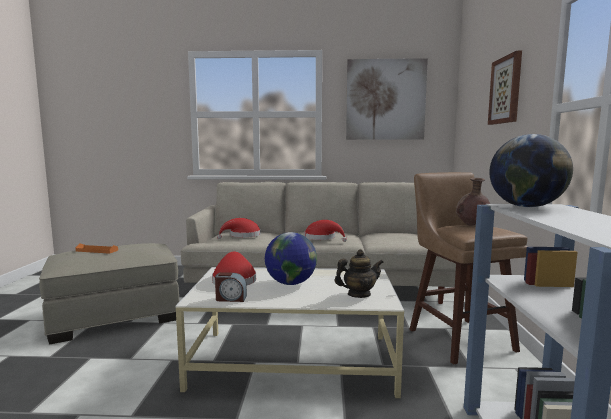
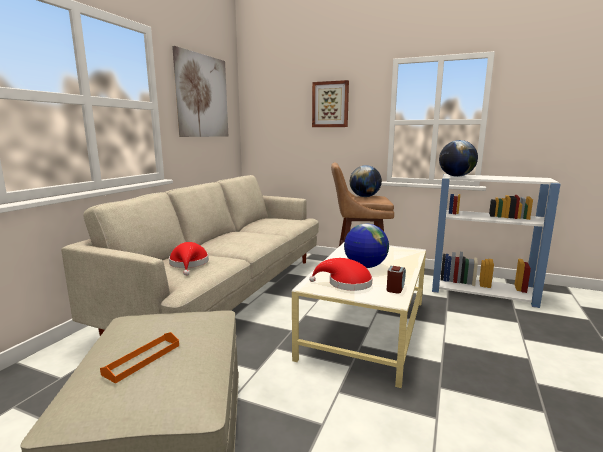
camera: 70 degrees left, 5 degrees up
(322, 238) = (249, 239): red hat -> none
(358, 294) = (397, 253): teapot -> none
(471, 226) = (364, 197): brown vase -> globe

